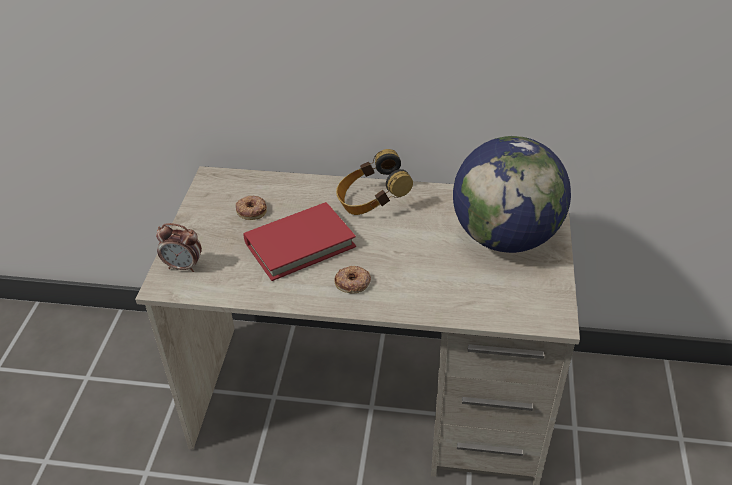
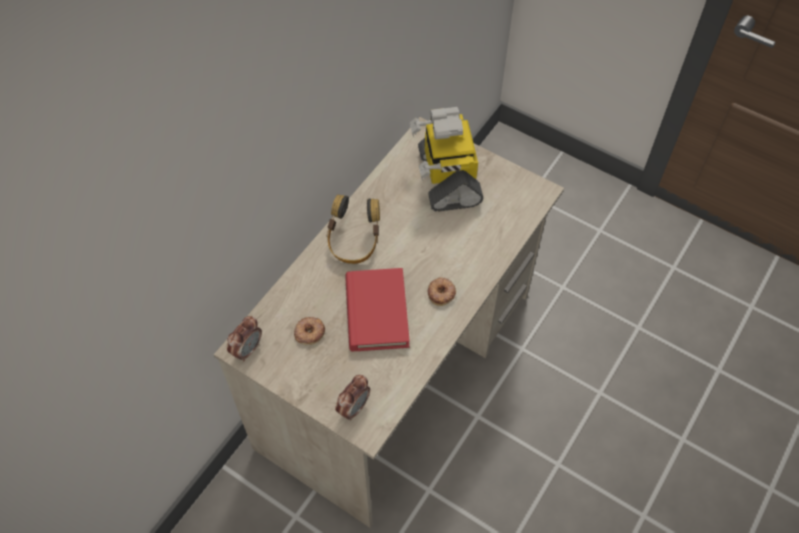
camera: 65 degrees left, 15 degrees up
(213, 182) = (247, 349): none -> alarm clock
(505, 237) = (447, 177): globe -> toy robot

